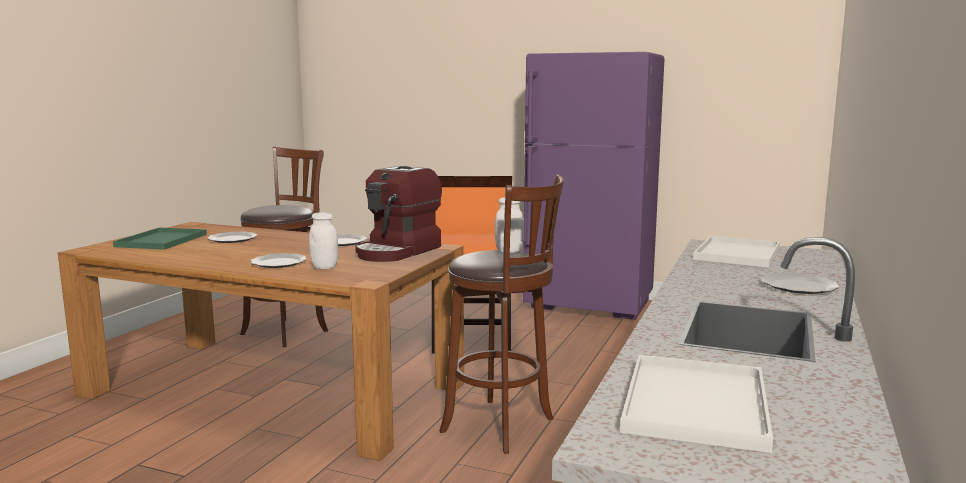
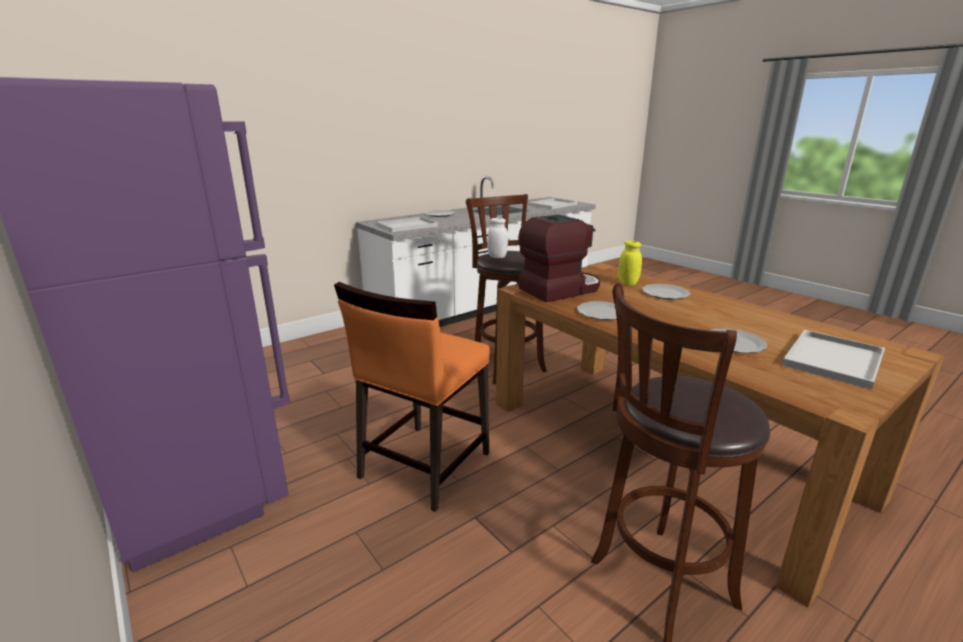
camera: 150 degrees left, 10 degrees up
(161, 241) = (832, 358): green tray -> white tray
(324, 267) = (628, 283): white jar -> yellow jar

